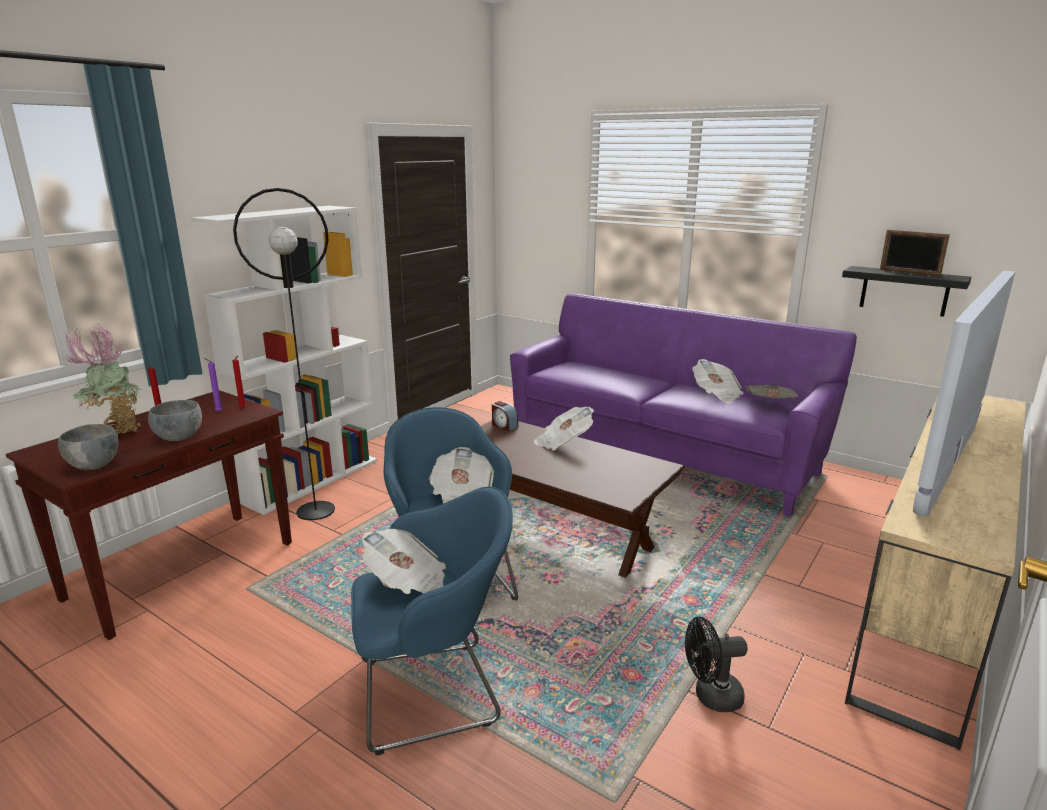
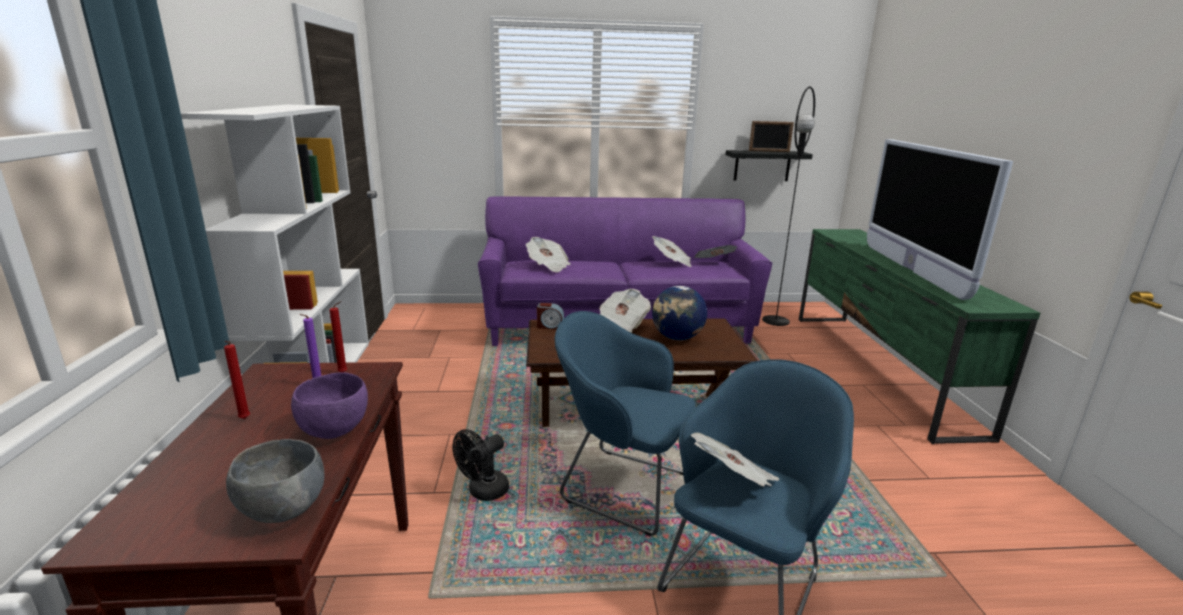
camera: 40 degrees left, 0 degrees up
(116, 432) = (209, 458): potted plant -> none
(179, 437) = (334, 430): grey bowl -> purple bowl
(315, 511) = (383, 482): black floor lamp -> black floor lamp (776, 321)
(462, 497) = (631, 394): newspaper -> newspaper (548, 266)
(594, 467) = (677, 338): none -> globe
(711, 697) = (882, 476): black fan -> black fan (483, 492)
(929, 602) = (878, 369): beige tv stand -> green tv stand

